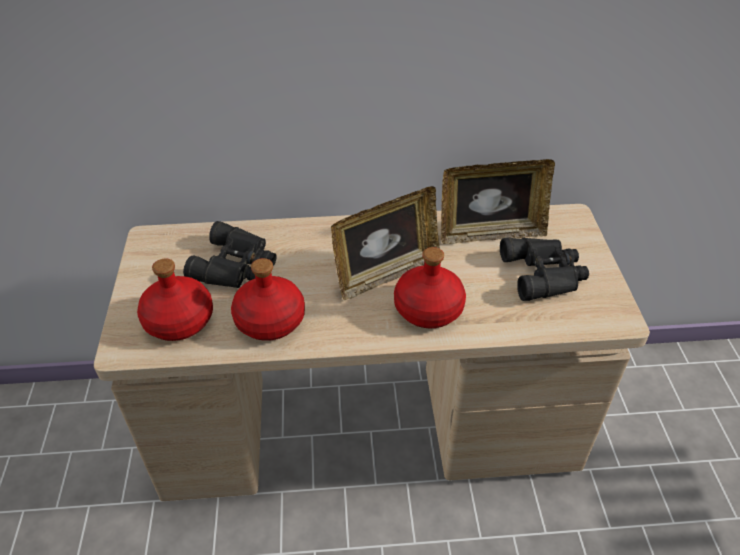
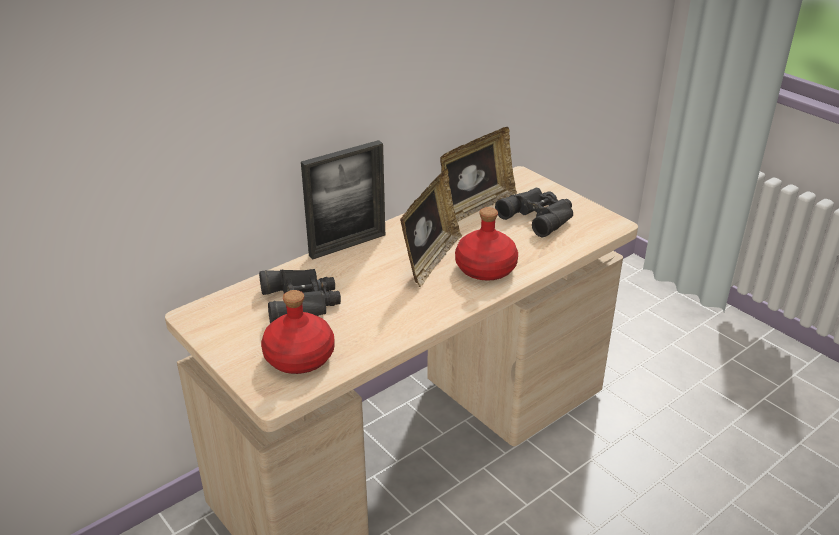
camera: 35 degrees left, 10 degrees down
(271, 320) = (376, 324): red bottle -> none
(331, 224) = (347, 245): none -> picture frame

